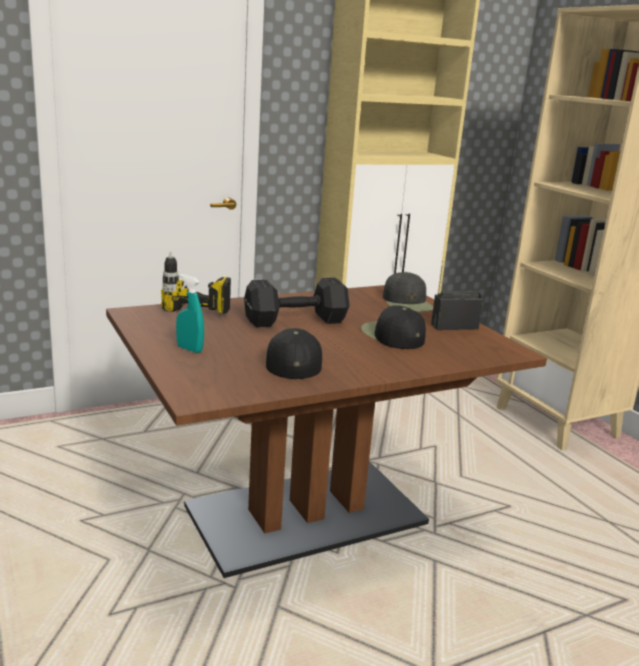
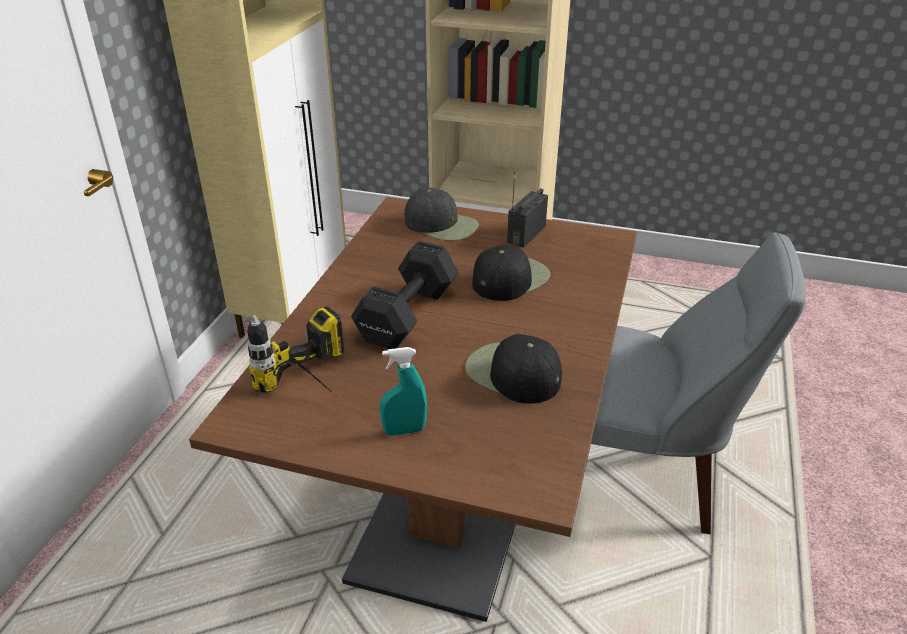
camera: 45 degrees left, 15 degrees up
(392, 335) = (510, 279): black cap -> black cap turned 120 degrees clockwise
(459, 595) = (640, 477): none -> grey chair

